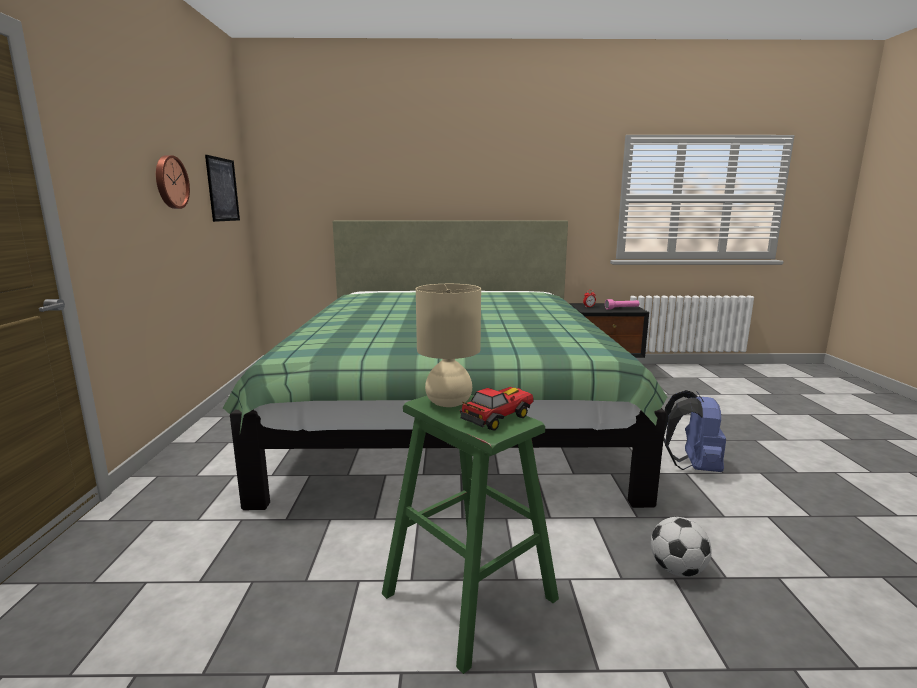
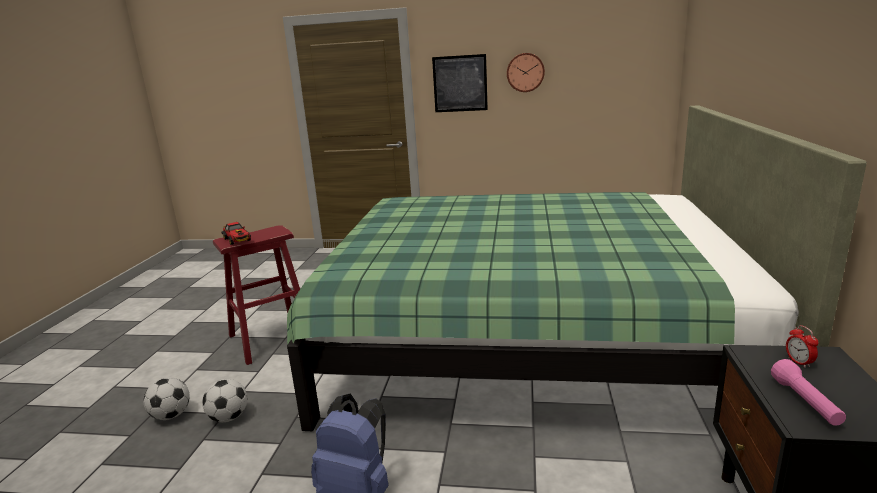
camera: 100 degrees right, 5 degrees up
(222, 189) = (616, 69): picture -> picture (460, 83)
(449, 402) = (269, 232): beige table lamp -> none
(469, 596) = (271, 338): green stool -> red stool
(720, 637) = (171, 415): none -> football

